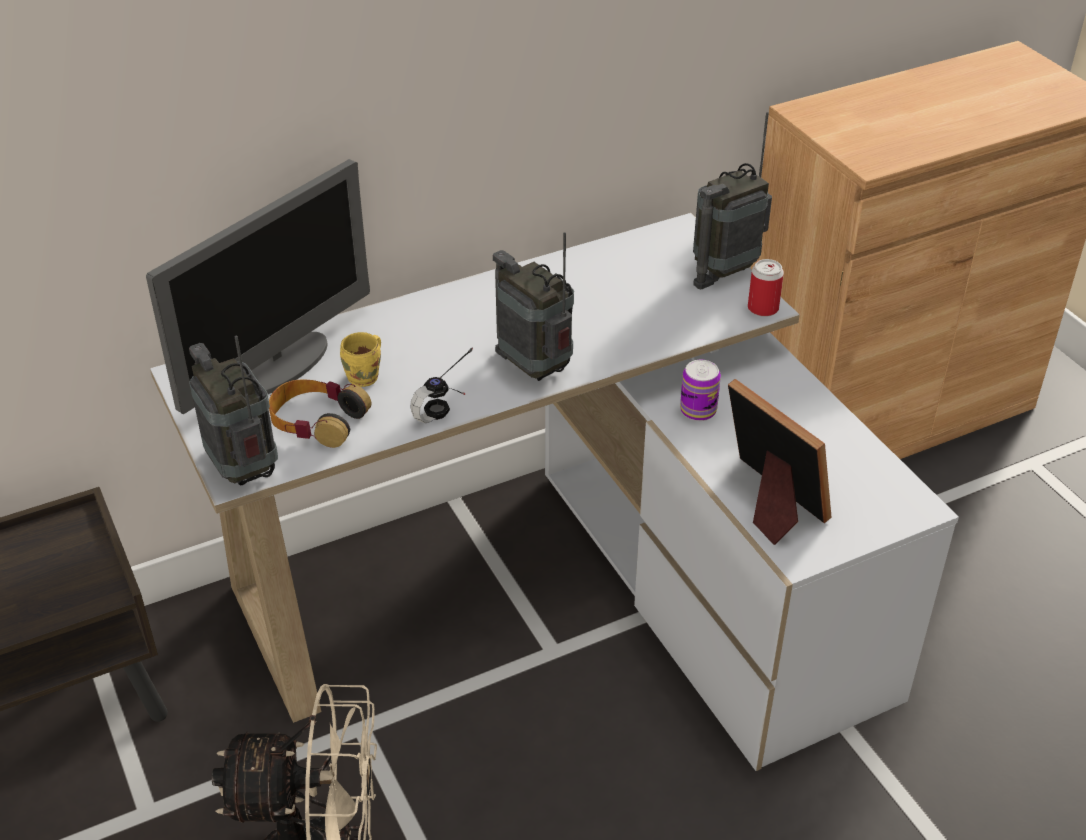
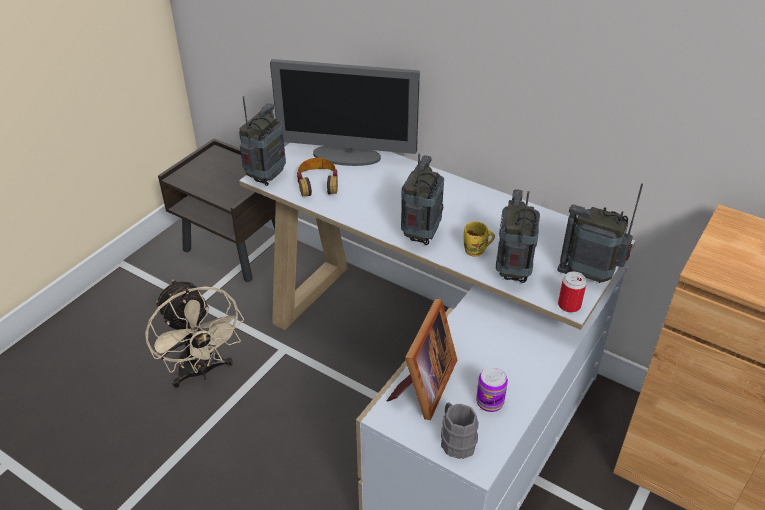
camera: 60 degrees right, 0 degrees up
(366, 377) = (362, 184): yellow mug -> yellow mug (475, 251)
(454, 410) = (362, 222): headphones -> none
(673, 324) = (513, 273): none -> radio
(698, 410) = (478, 325): can -> can (489, 402)
(872, 510) = (455, 440): none -> grey mug

